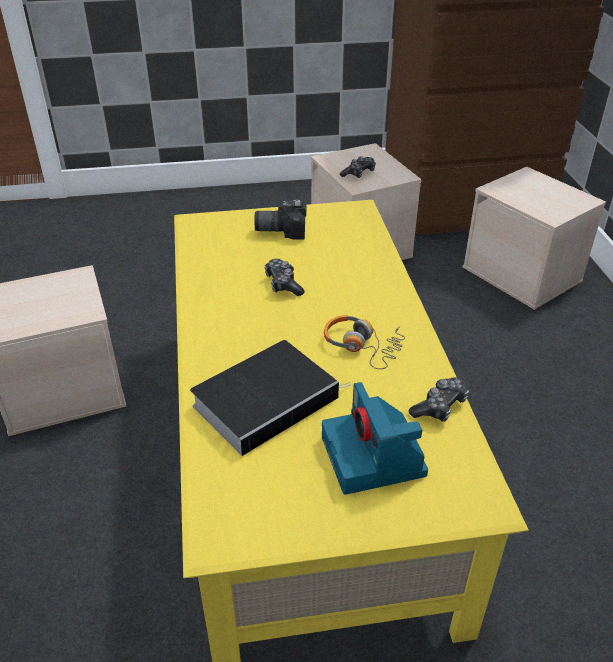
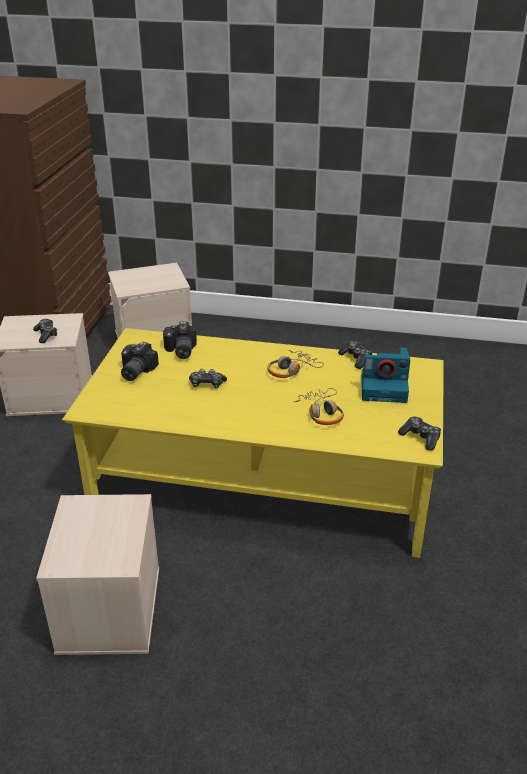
camera: 70 degrees left, 5 degrees down
(246, 530) = (420, 438): none -> game controller
(268, 399) = (322, 412): book -> headphones
(346, 246) = (180, 351): none -> camera

